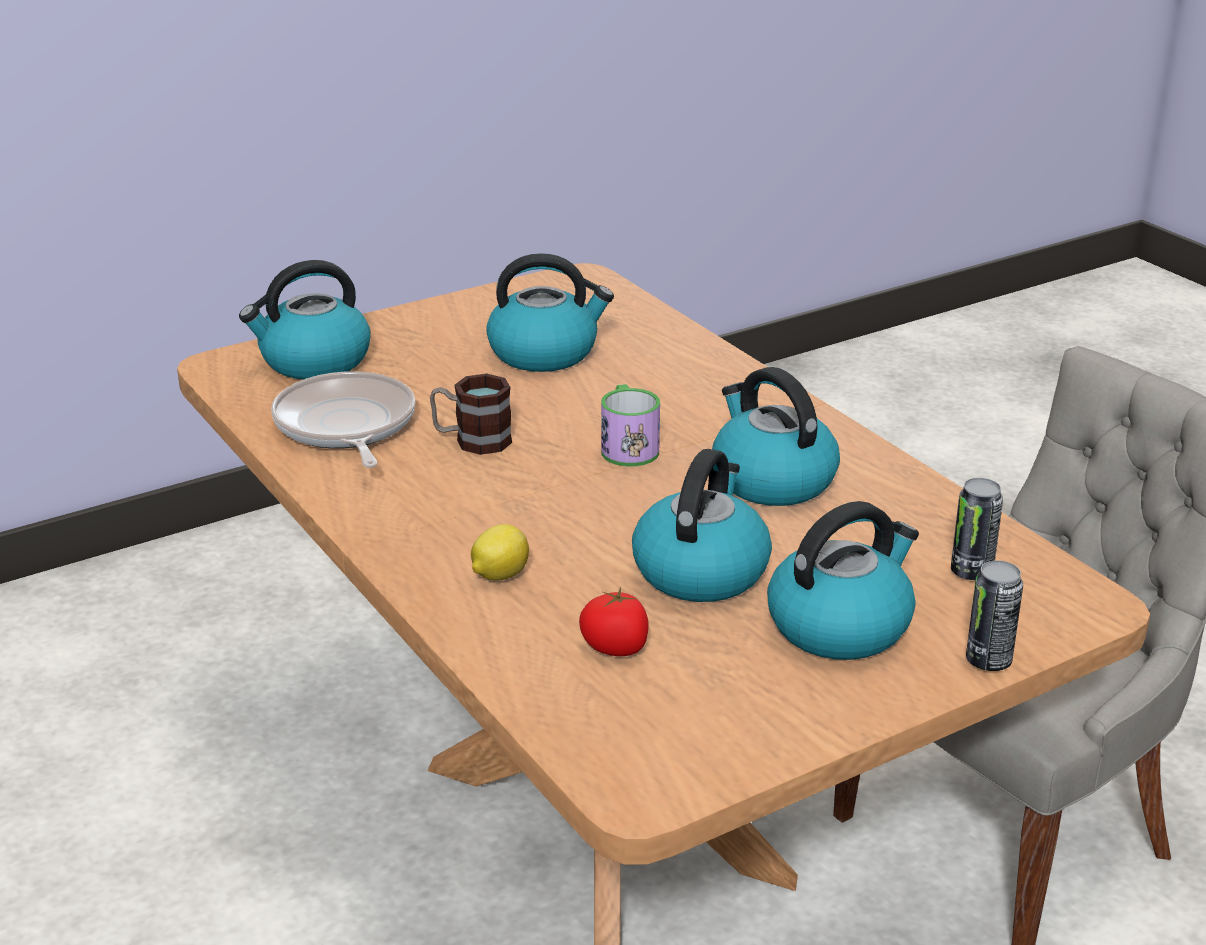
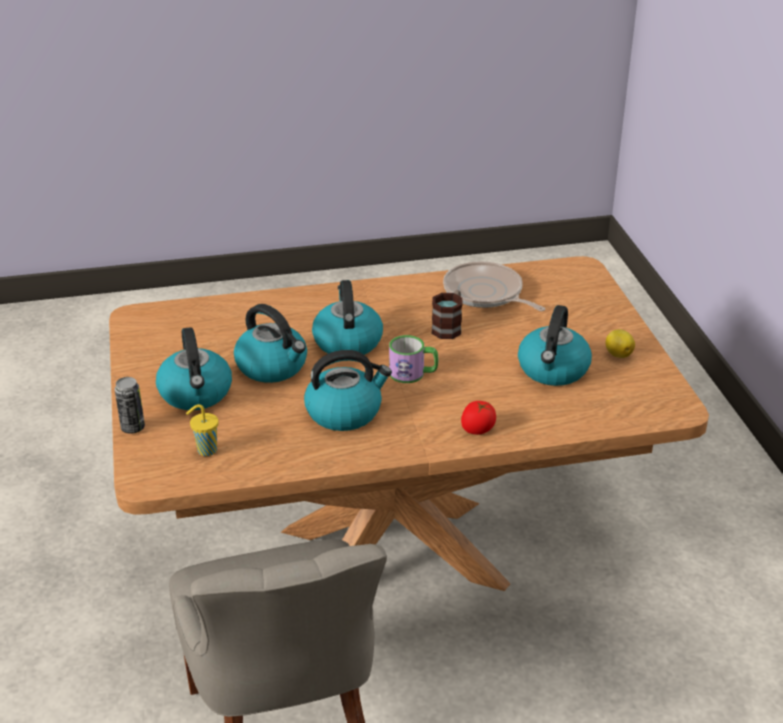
camera: 110 degrees right, 5 degrees up
(314, 361) = (573, 294): kettle -> kettle (347, 341)
(345, 427) = (486, 293): frying pan -> frying pan turned 135 degrees counterclockwise
(499, 575) = (310, 313): lemon -> lemon (618, 354)
(616, 647) = (230, 330): tomato -> tomato (477, 429)
(971, 572) = (205, 450): can -> yellow cup

